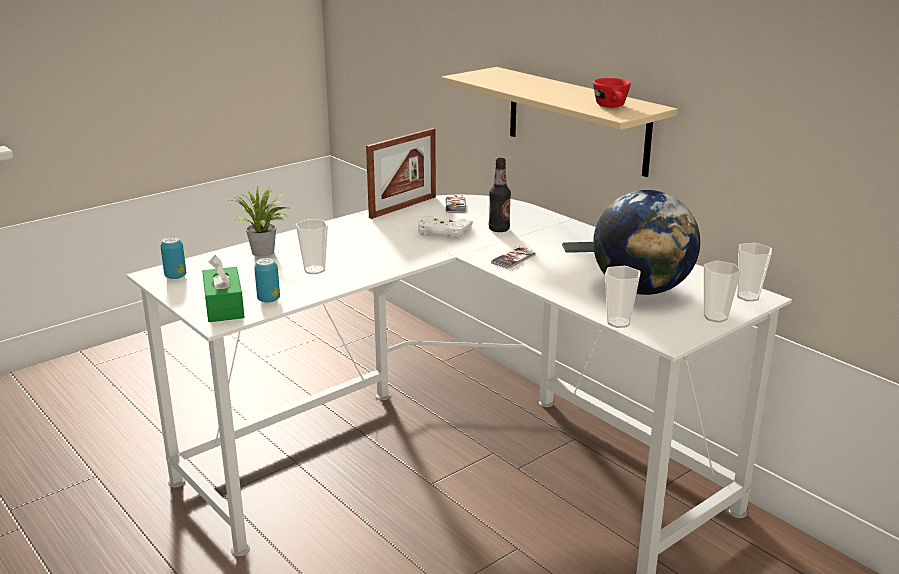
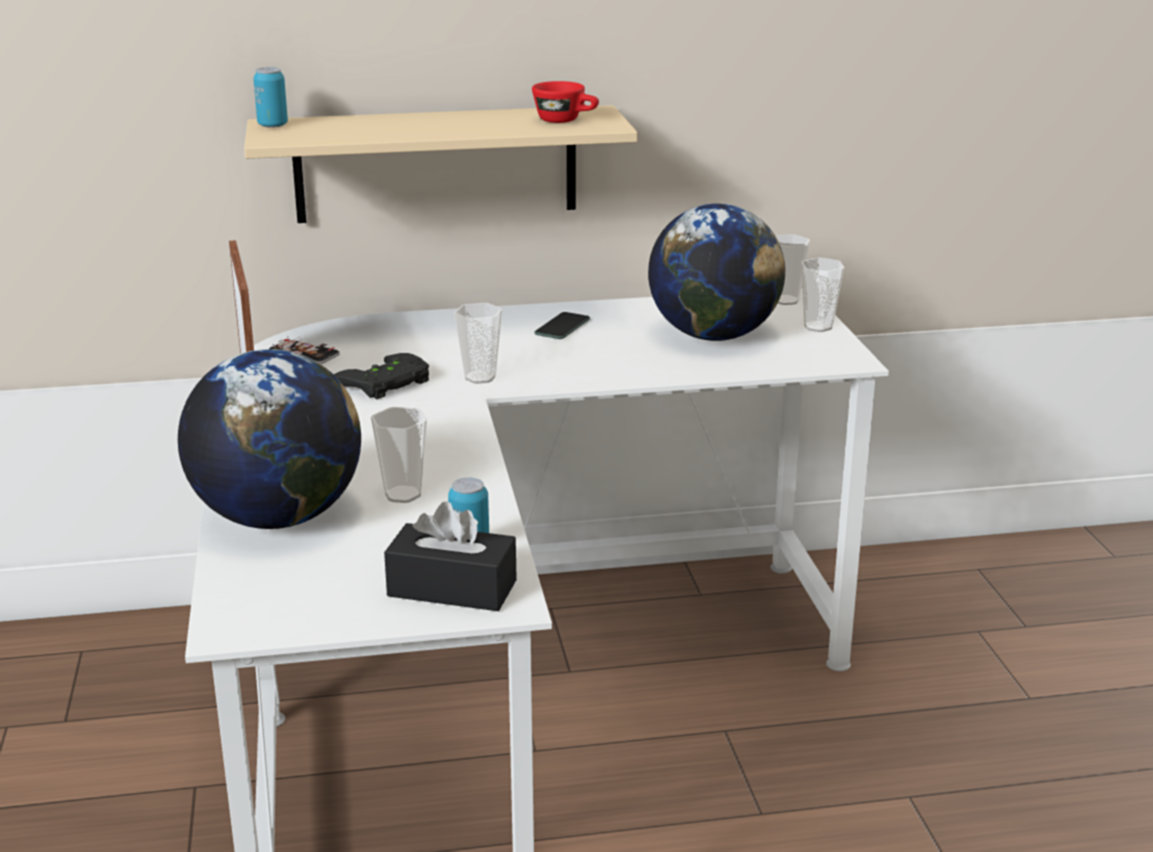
camera: 60 degrees left, 0 degrees up
(175, 276) = (268, 609): can -> can (272, 125)
(224, 306) = (452, 588): green tissue box -> black tissue box
(264, 253) = (277, 518): potted plant -> globe
(442, 231) = (387, 384): white game controller -> black game controller
(499, 229) = (432, 352): bottle -> none
(513, 259) = (541, 370): phone -> none
(618, 322) = (785, 369): cup -> cup (480, 377)

